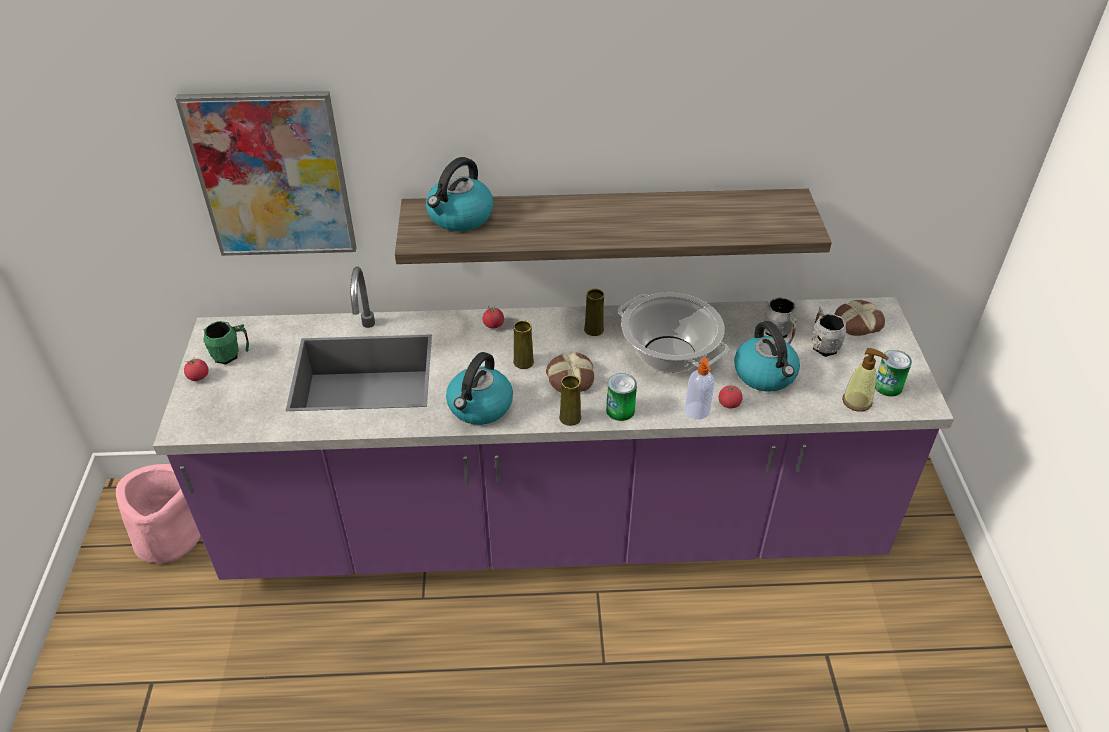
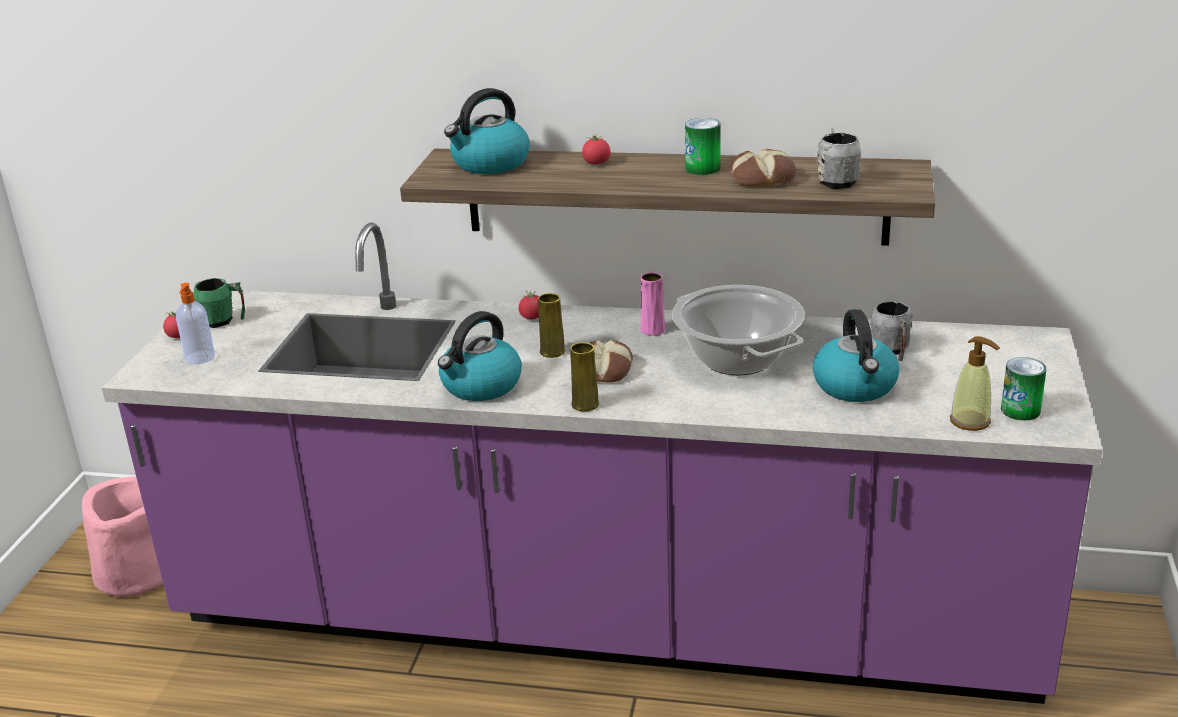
camera: 15 degrees right, 15 degrees down
(272, 176) = (294, 112): picture -> none
(594, 329) = (652, 330): yellow vase -> pink vase
(620, 410) = (651, 403): can -> can (702, 168)
(697, 411) = (749, 412): soap dispenser -> soap dispenser (200, 358)
(729, 404) = (794, 409): tomato -> tomato (596, 163)
(822, 345) = (946, 365): grey mug -> grey mug (836, 180)
(857, 322) = (1004, 348): bread -> bread (762, 177)

